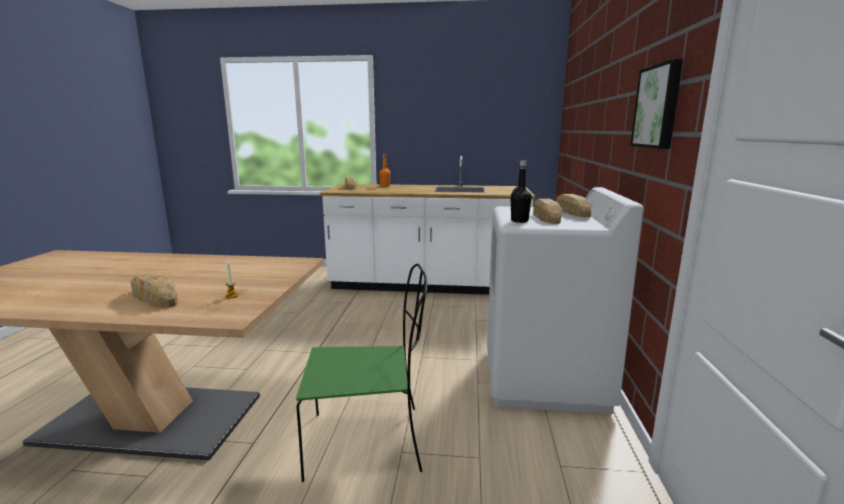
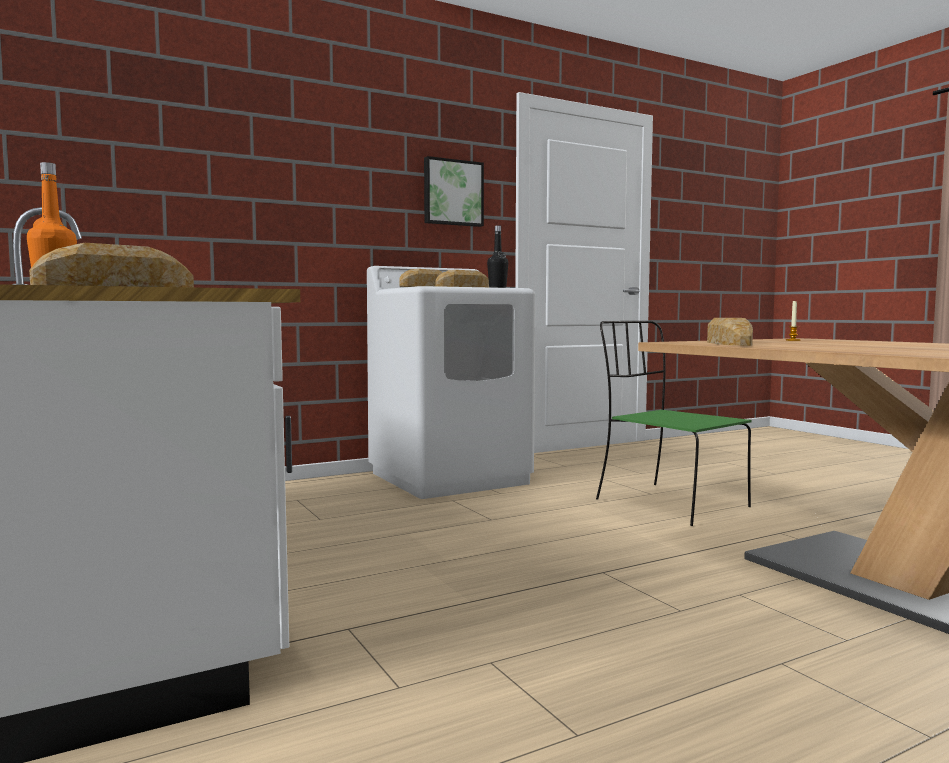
camera: 125 degrees left, 10 degrees down
(154, 297) = (879, 343): bread -> bread (729, 343)

